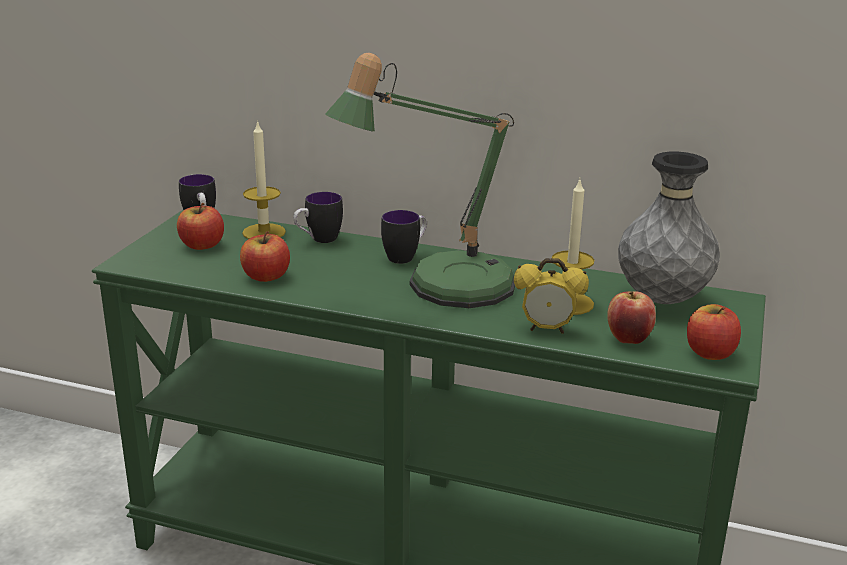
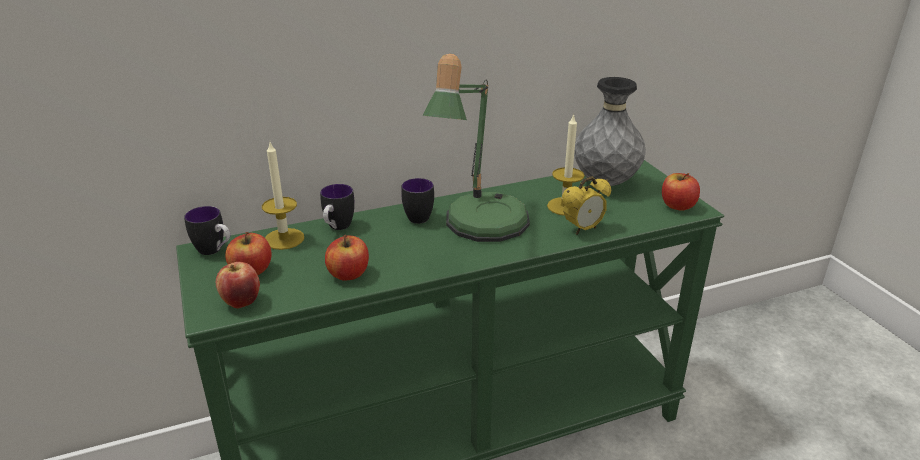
camera: 40 degrees left, 5 degrees up
(629, 339) = (630, 215): apple -> apple (242, 302)

